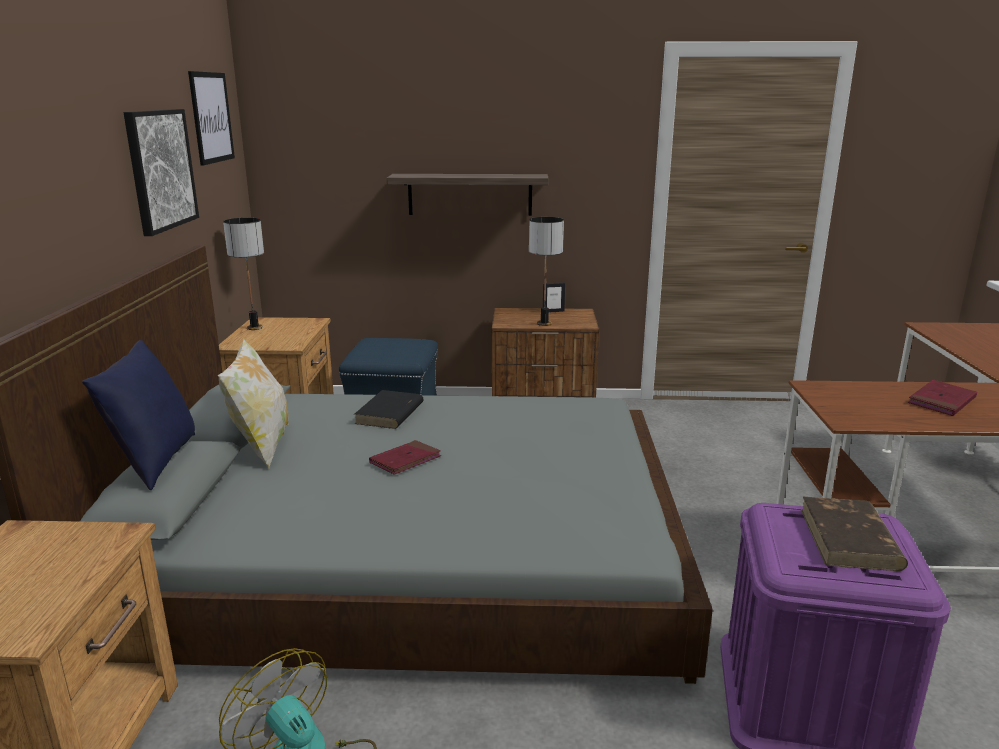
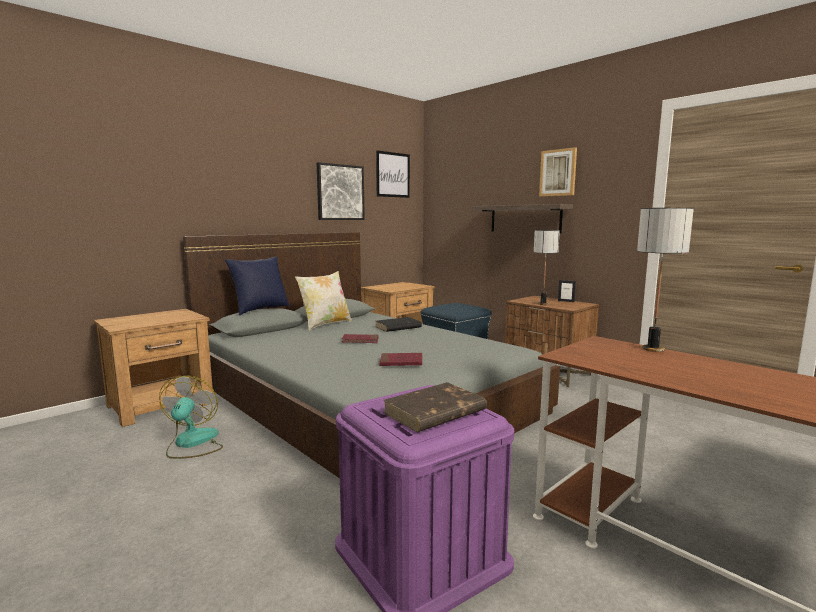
camera: 45 degrees right, 10 degrees down
(254, 328) = (394, 284): table lamp -> table lamp (652, 349)
(522, 126) = (558, 173): none -> picture
(941, 401) = (701, 370): red book -> red book (401, 362)

